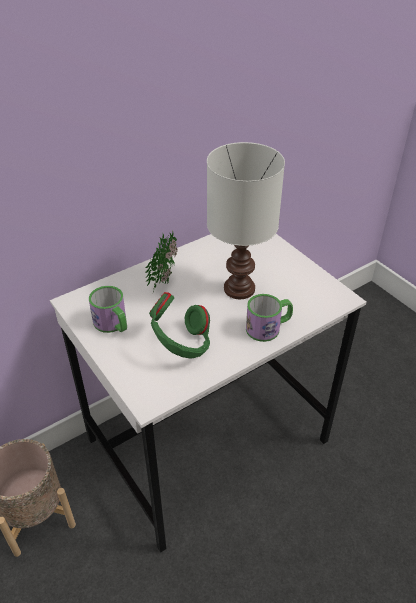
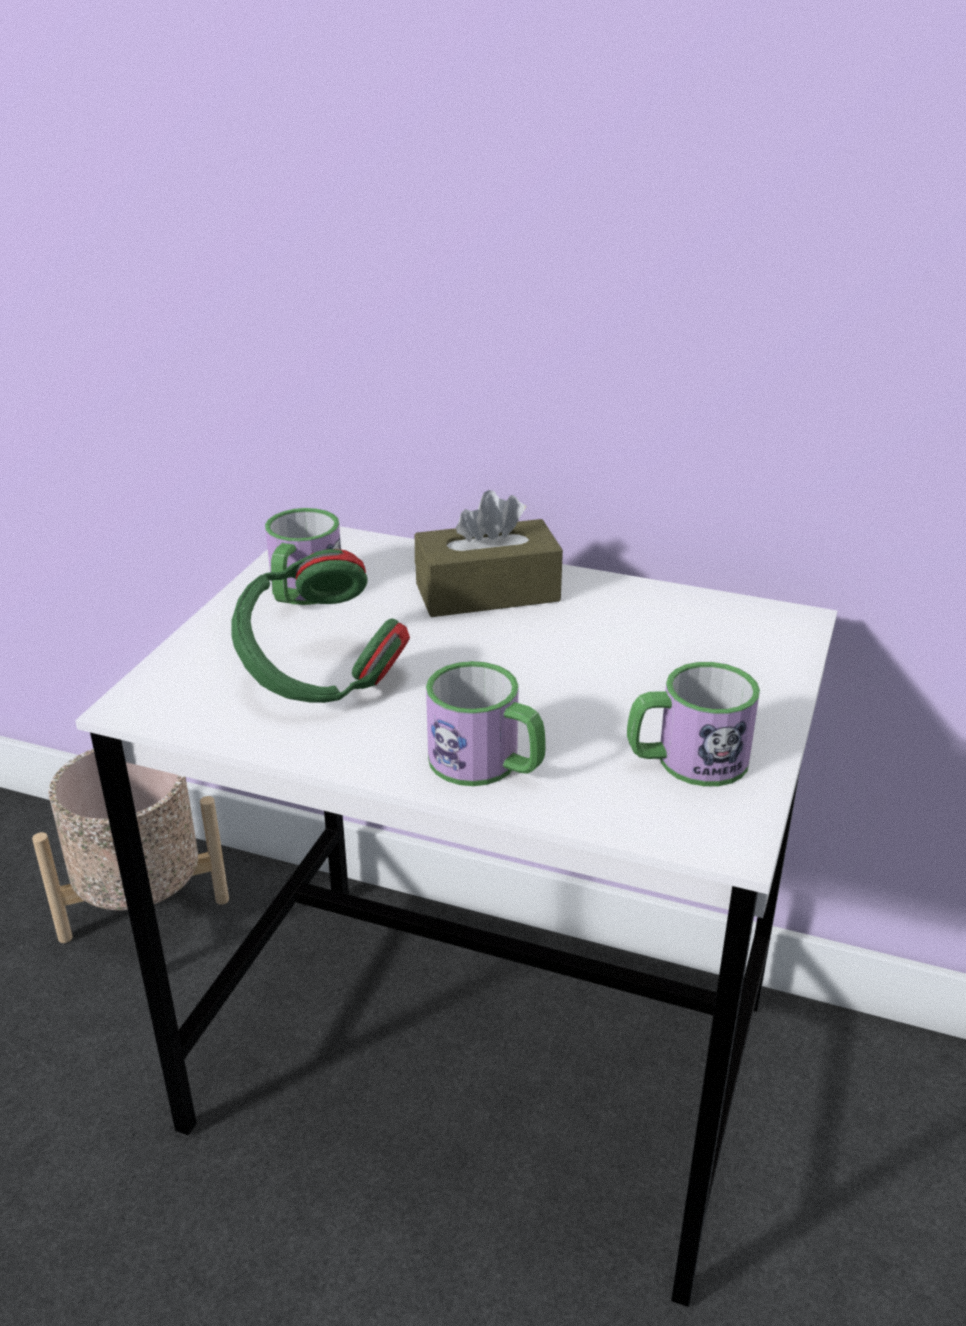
camera: 55 degrees right, 10 degrees down
(165, 278) = (487, 592): potted plant -> brown tissue box
(238, 289) = (563, 681): white table lamp -> none
(302, 286) = (686, 760): none -> mug

